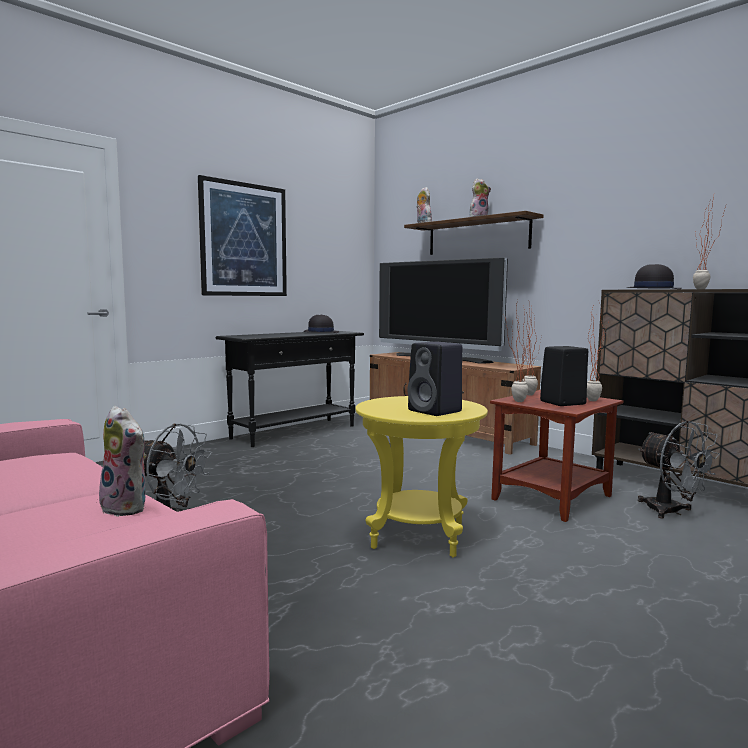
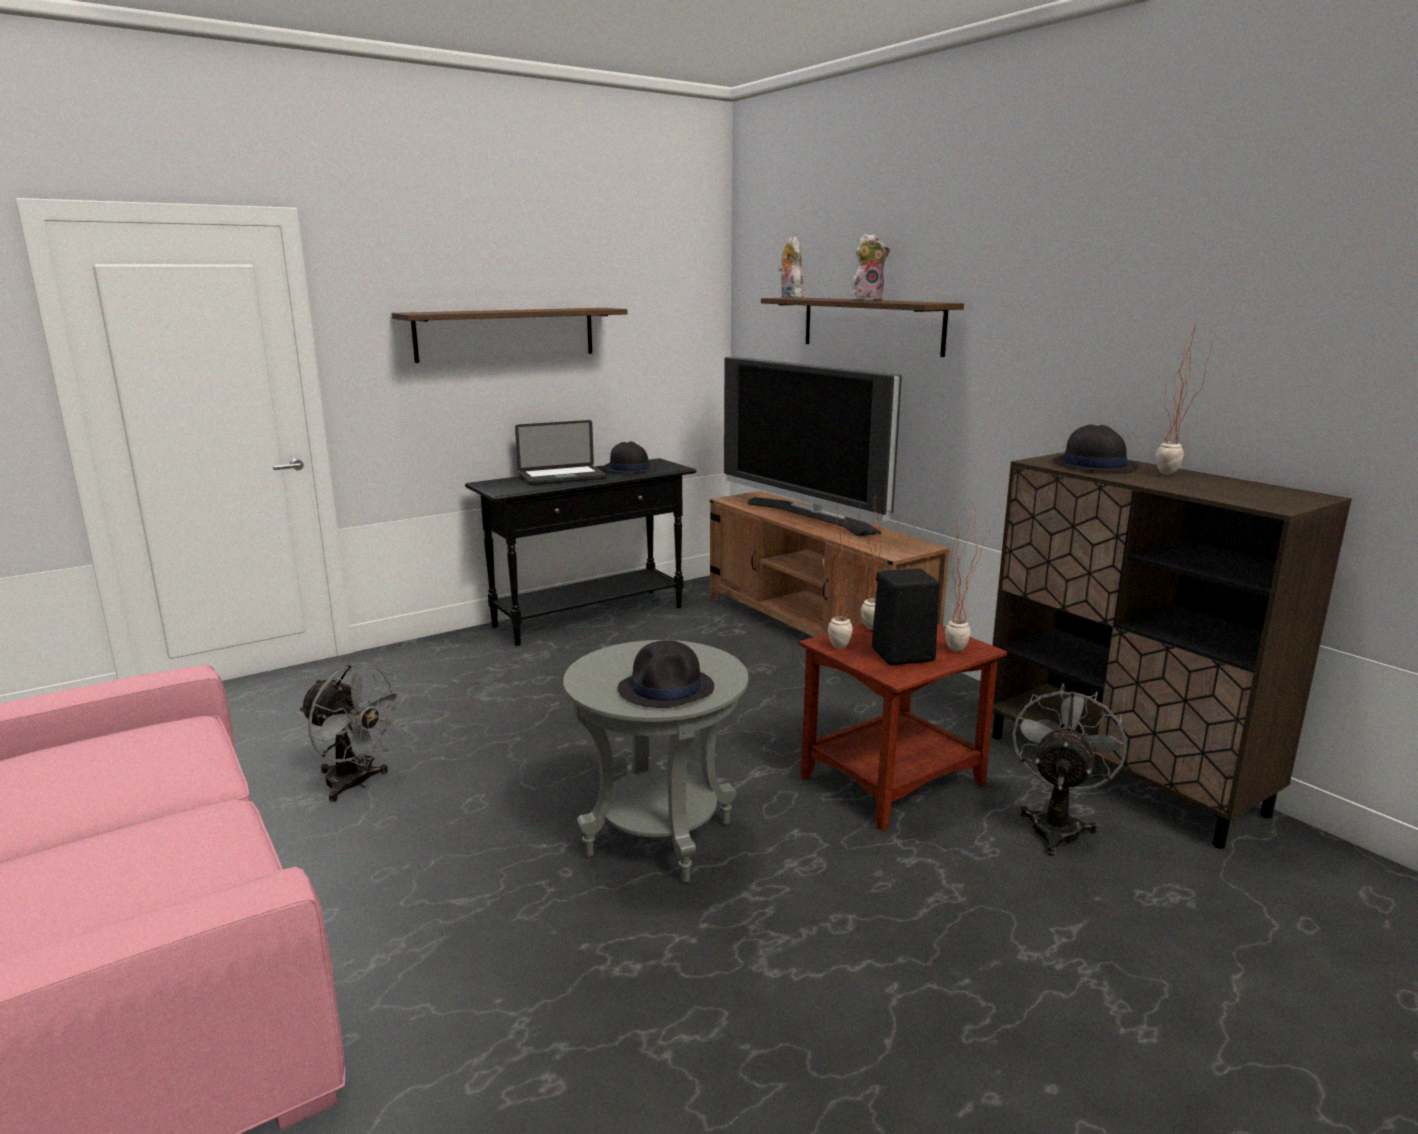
camera: 10 degrees right, 10 degrees up
(128, 507) = (205, 847): plush toy -> none
(244, 240) = (506, 334): picture -> shelf
(280, 334) = (562, 477): none -> laptop
(418, 536) = (659, 839): yellow side table -> grey side table
(436, 411) = (667, 689): black speaker -> black hat
(671, 512) = (1057, 825): grey fan -> grey fan turned 135 degrees counterclockwise

